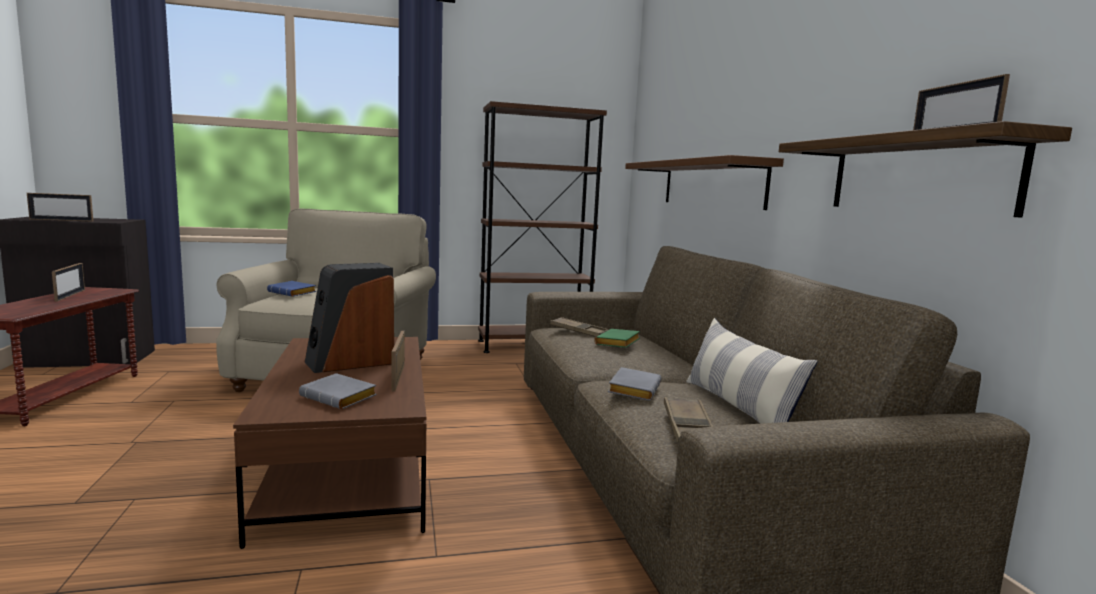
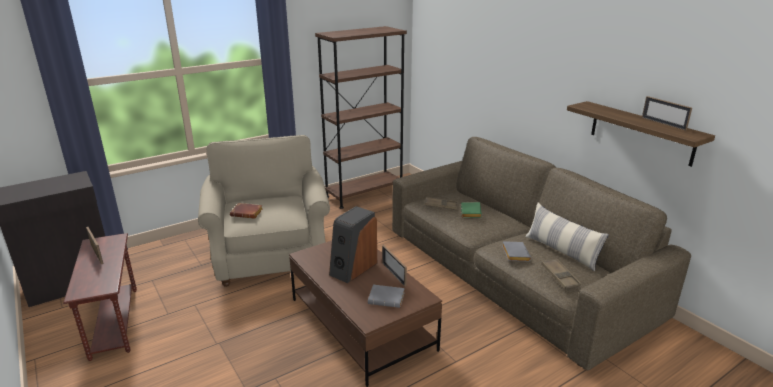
camera: 20 degrees left, 15 degrees up
(61, 220) = (40, 192): picture frame -> none
(293, 293) = (248, 213): blue book -> brown book
(711, 184) = (495, 94): brown shelf -> none

